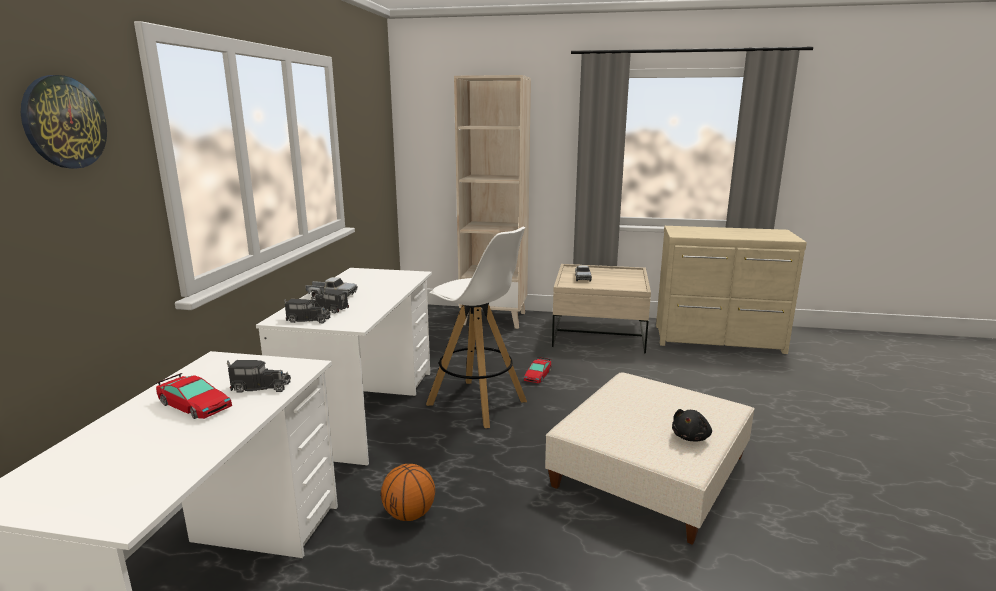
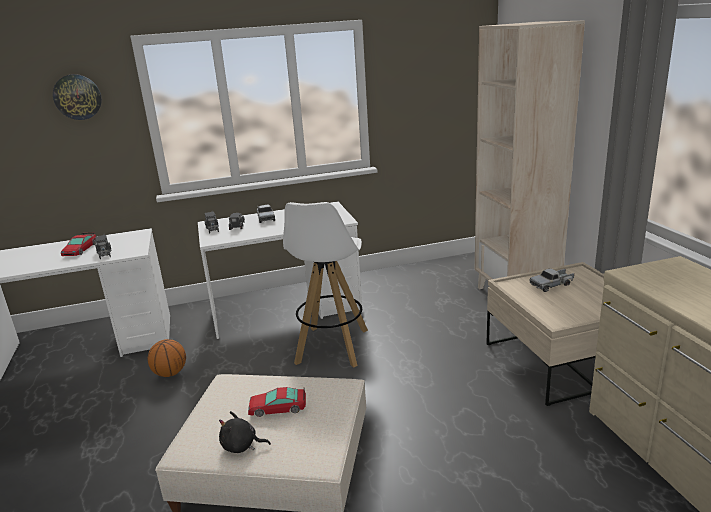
camera: 65 degrees right, 5 degrees up
(537, 375) = (412, 356): toy car -> toy car (278, 407)

